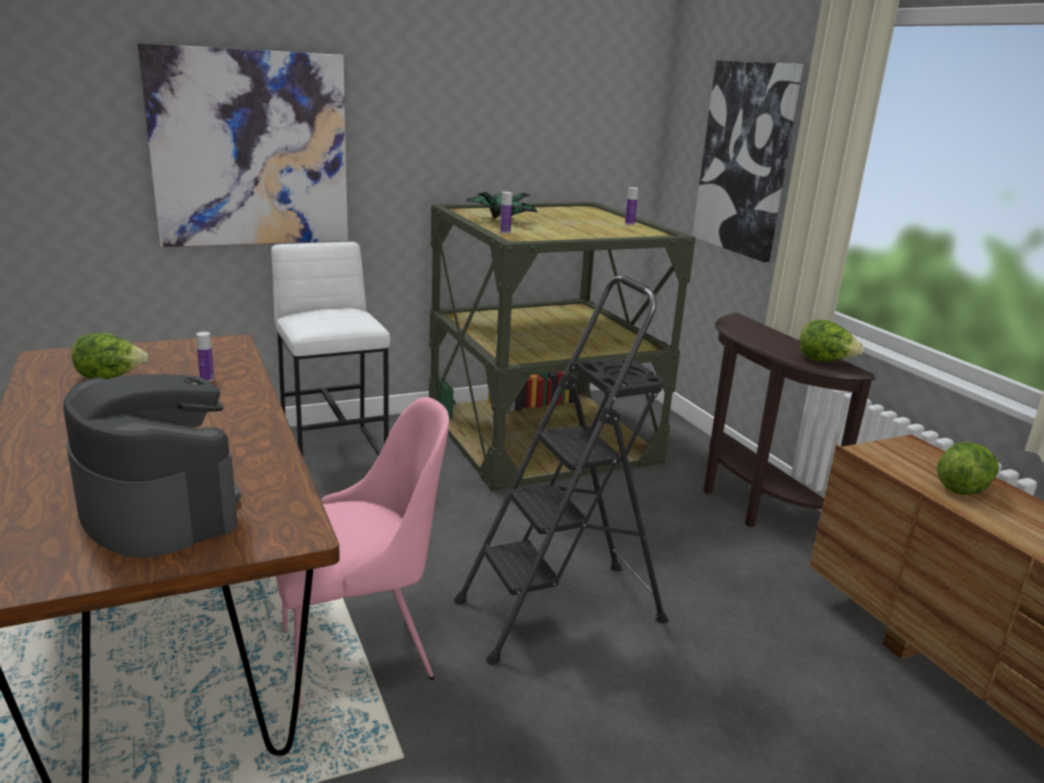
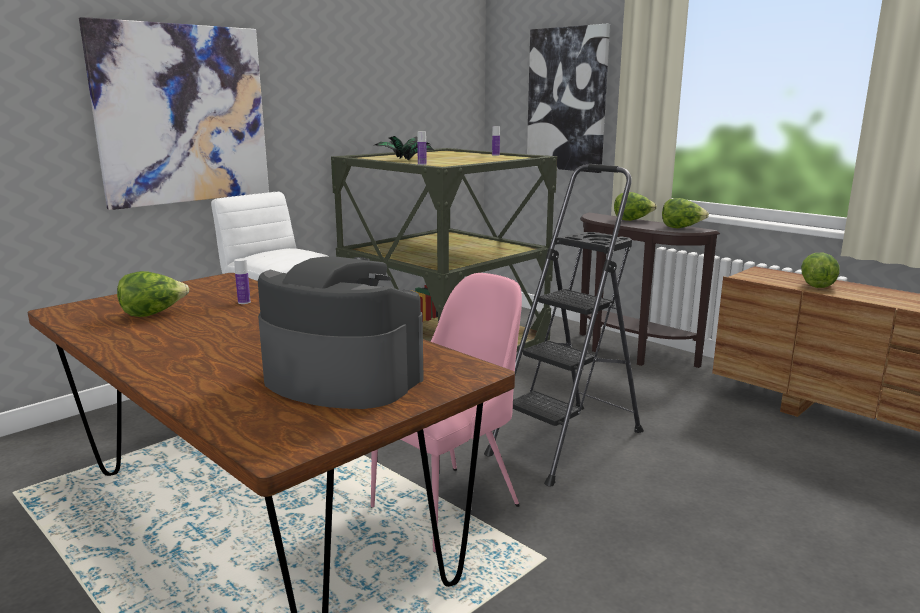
camera: 20 degrees left, 5 degrees down
(776, 336) = (632, 220): none -> lettuce

